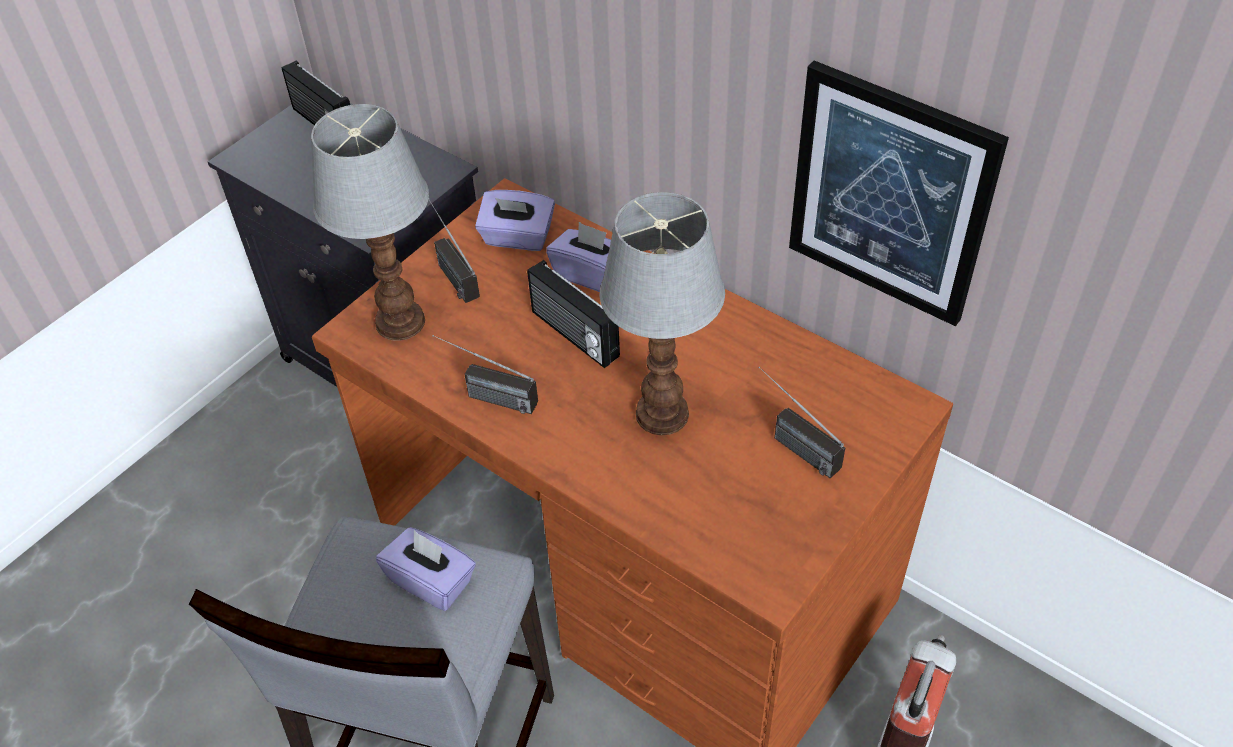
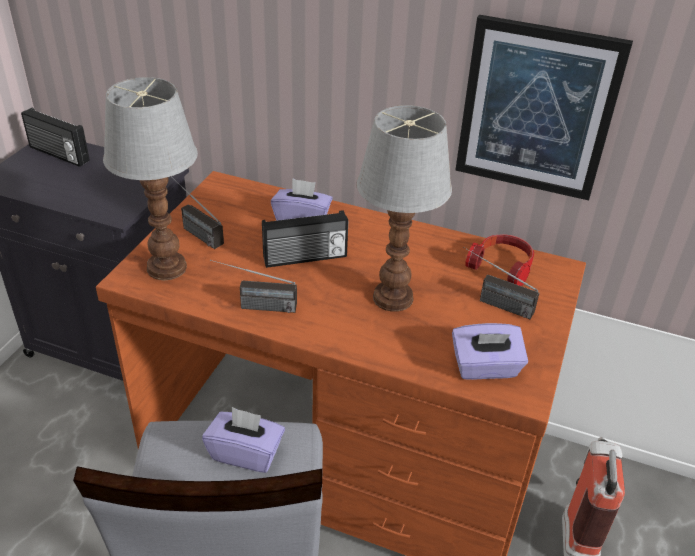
camera: 20 degrees left, 10 degrees down
(517, 238) = (238, 204): purple tissue box -> purple tissue box (485, 368)
(573, 335) = (305, 258): radio -> radio turned 45 degrees counterclockwise
(829, 390) = (502, 266): none -> headphones

